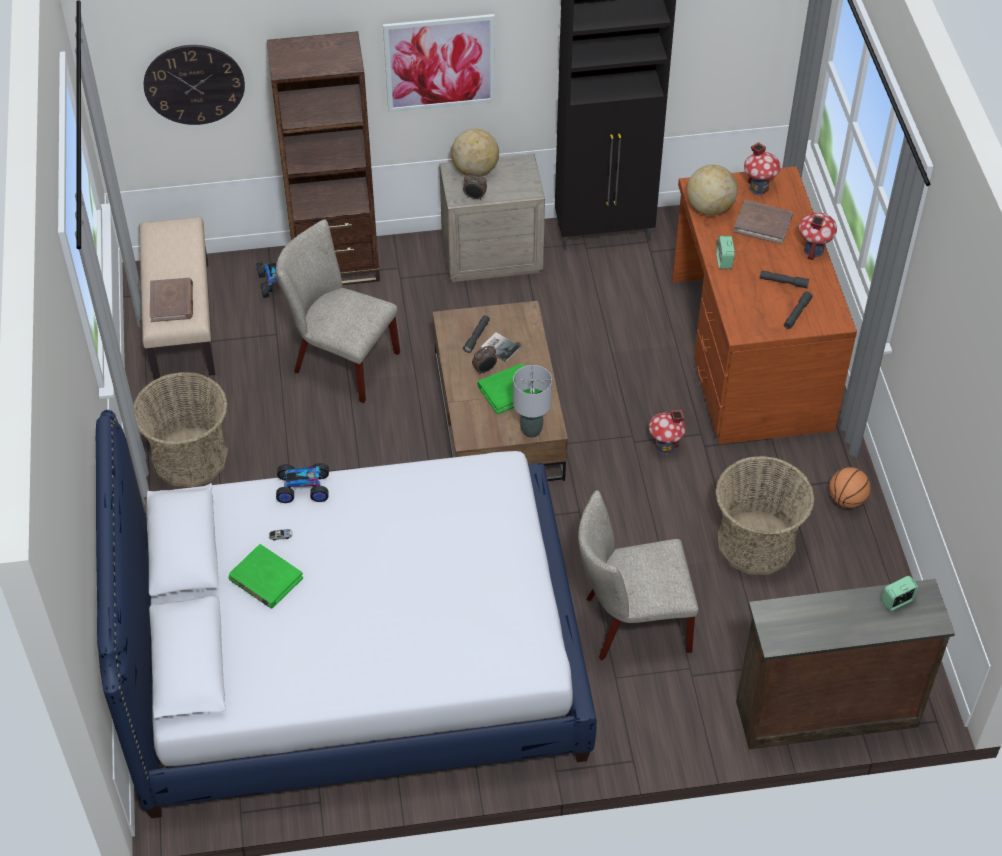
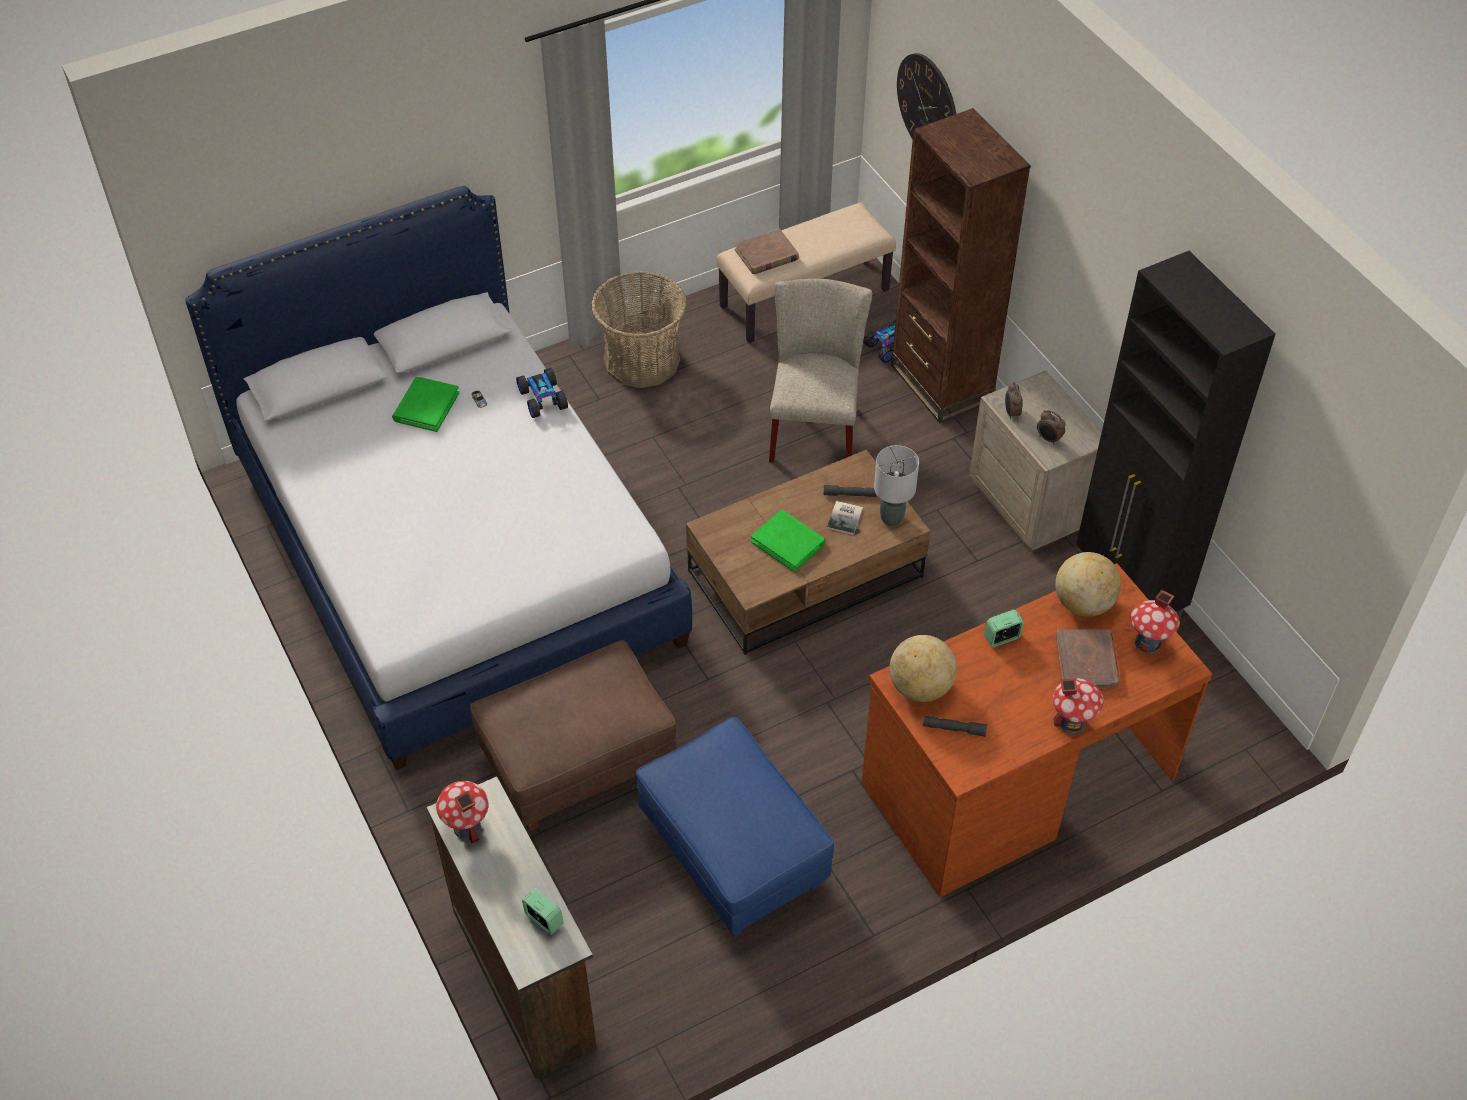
camera: 70 degrees right, 0 degrees up
(440, 63) = (1082, 267): picture -> none
(475, 170) = (1053, 402): globe -> globe (920, 687)
(485, 370) = (806, 514): alarm clock -> alarm clock (1048, 439)
(531, 430) = (742, 575): grey table lamp -> grey table lamp (891, 518)
(630, 623) = (578, 763): beige chair -> brown ottoman
(665, 447) = (833, 732): toy house -> toy house (467, 827)
(755, 543) = (733, 854): basket -> blue ottoman
(783, 282) = (999, 704): grey flashlight -> none
(846, 500) = (837, 933): basketball -> none

